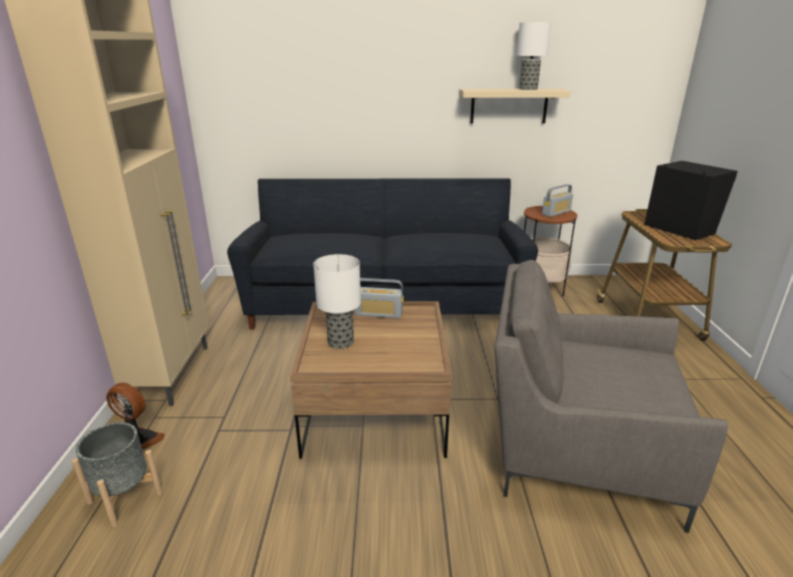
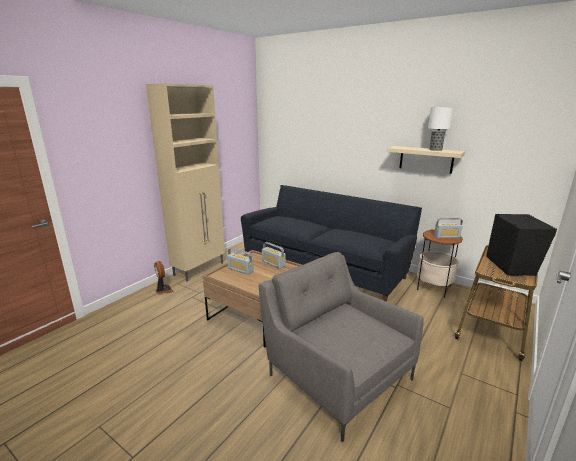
camera: 35 degrees right, 5 degrees down
(124, 497) = (140, 307): grey planter -> none
(341, 341) = (240, 270): table lamp -> radio

